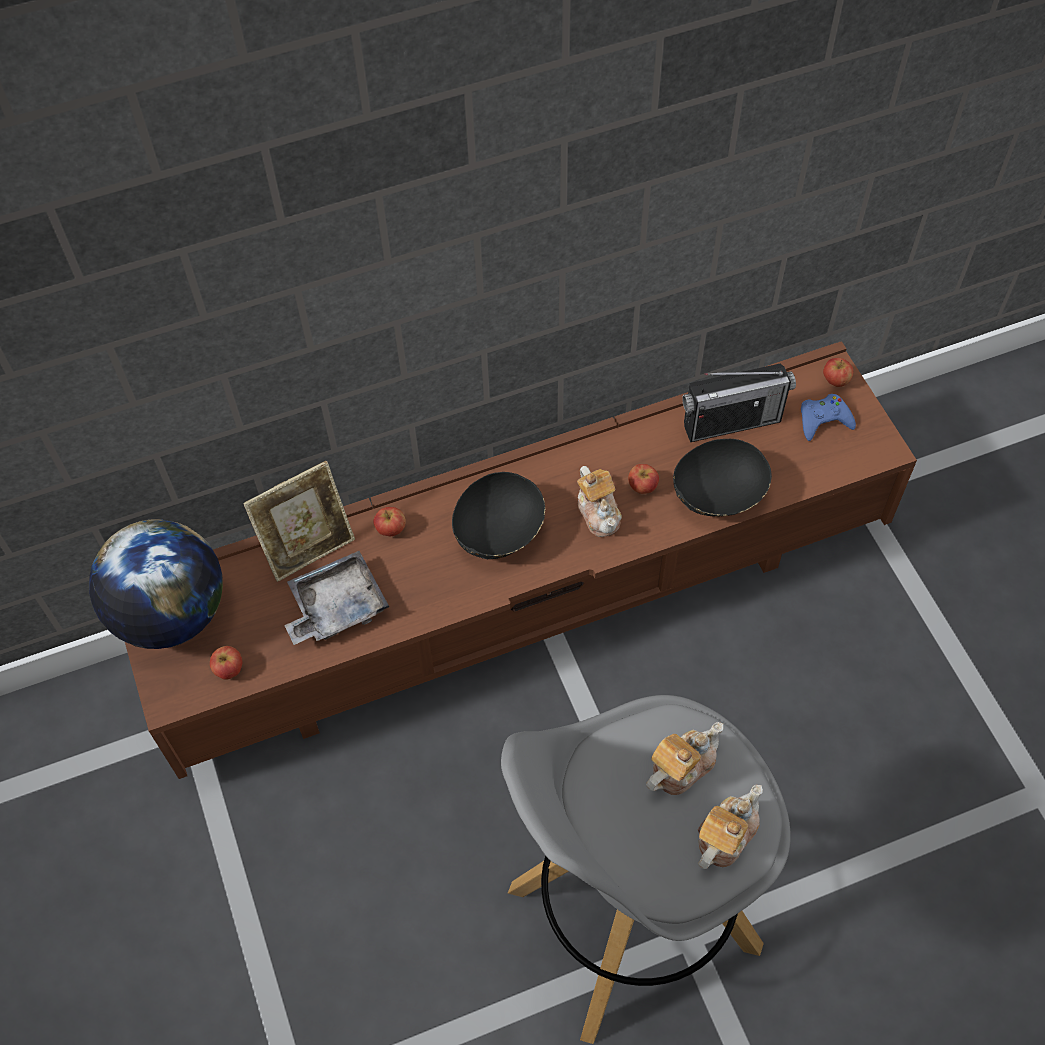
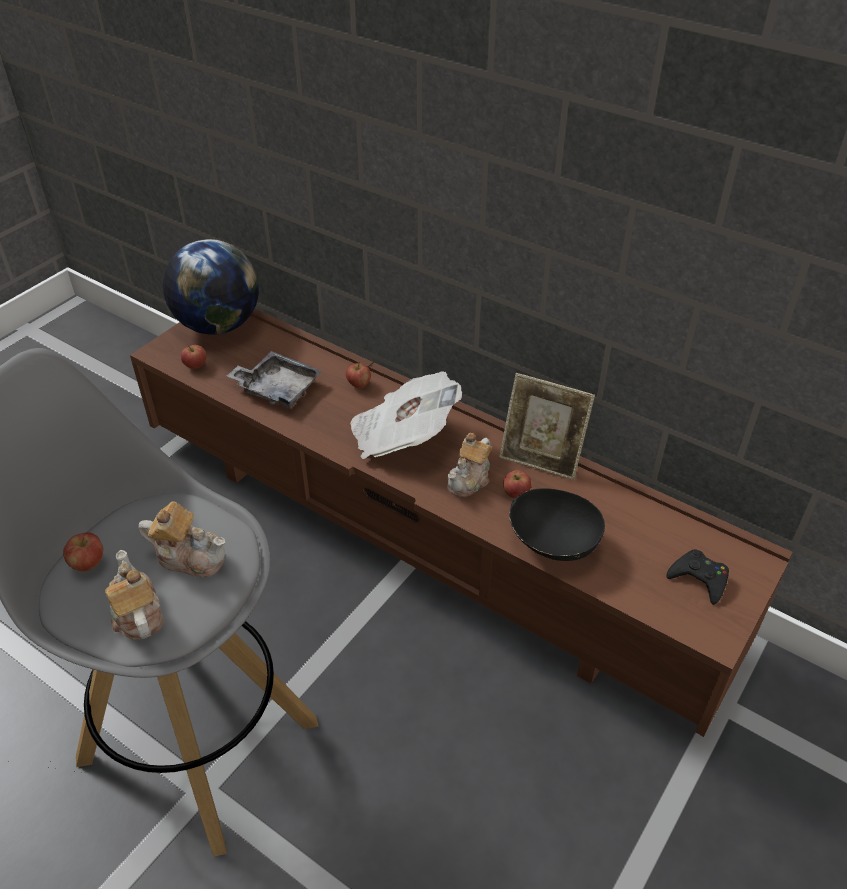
camera: 55 degrees right, 15 degrees down
(308, 548) = (312, 356): picture frame -> picture frame (541, 459)
(499, 533) = (402, 436): black bowl -> newspaper
(724, 836) = (137, 614): teapot -> teapot turned 120 degrees counterclockwise
(731, 422) = (631, 519): radio -> none
(823, 420) = (699, 579): blue game controller -> black game controller
(835, 381) = (748, 568): apple -> apple (88, 563)

